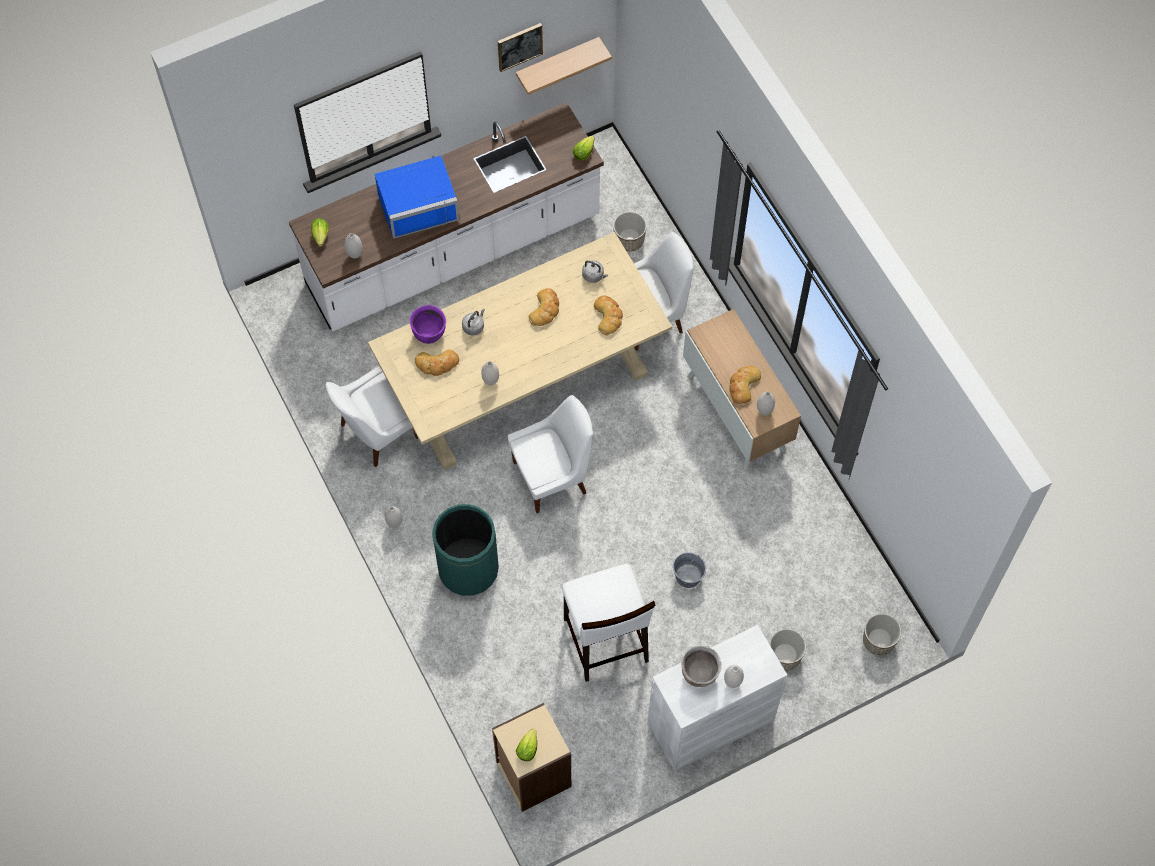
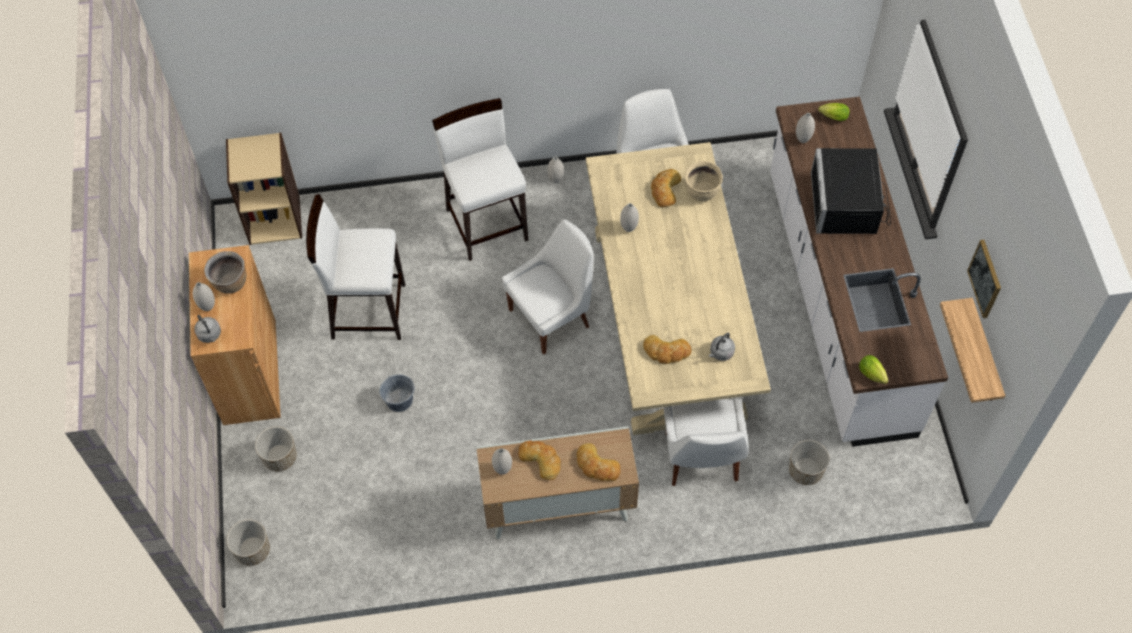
camera: 110 degrees right, 5 degrees down
(417, 203) = (849, 205): blue microwave -> black microwave
(429, 333) = (702, 192): purple cooking pot -> beige cooking pot
(468, 569) = (487, 223): green trash can -> white stool
(474, 326) = (696, 231): grey kettle -> grey kettle (210, 335)
(528, 747) = (250, 153): lettuce -> none
(545, 309) = (694, 297): bread -> bread (597, 466)
(552, 476) = (552, 317): white chair -> white chair turned 120 degrees counterclockwise
(710, 721) = (249, 371): white cabinet -> brown cabinet

